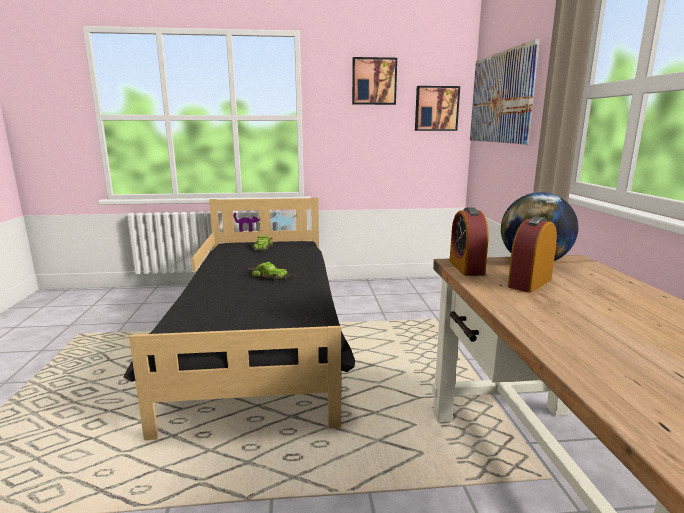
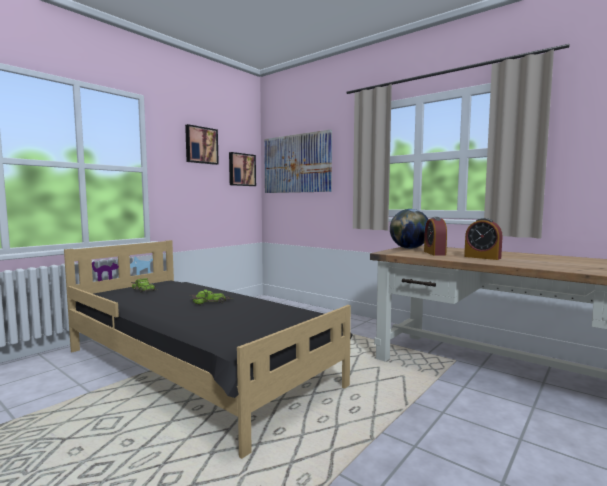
camera: 45 degrees left, 10 degrees down
(466, 267) = (395, 253): alarm clock -> alarm clock (482, 257)

